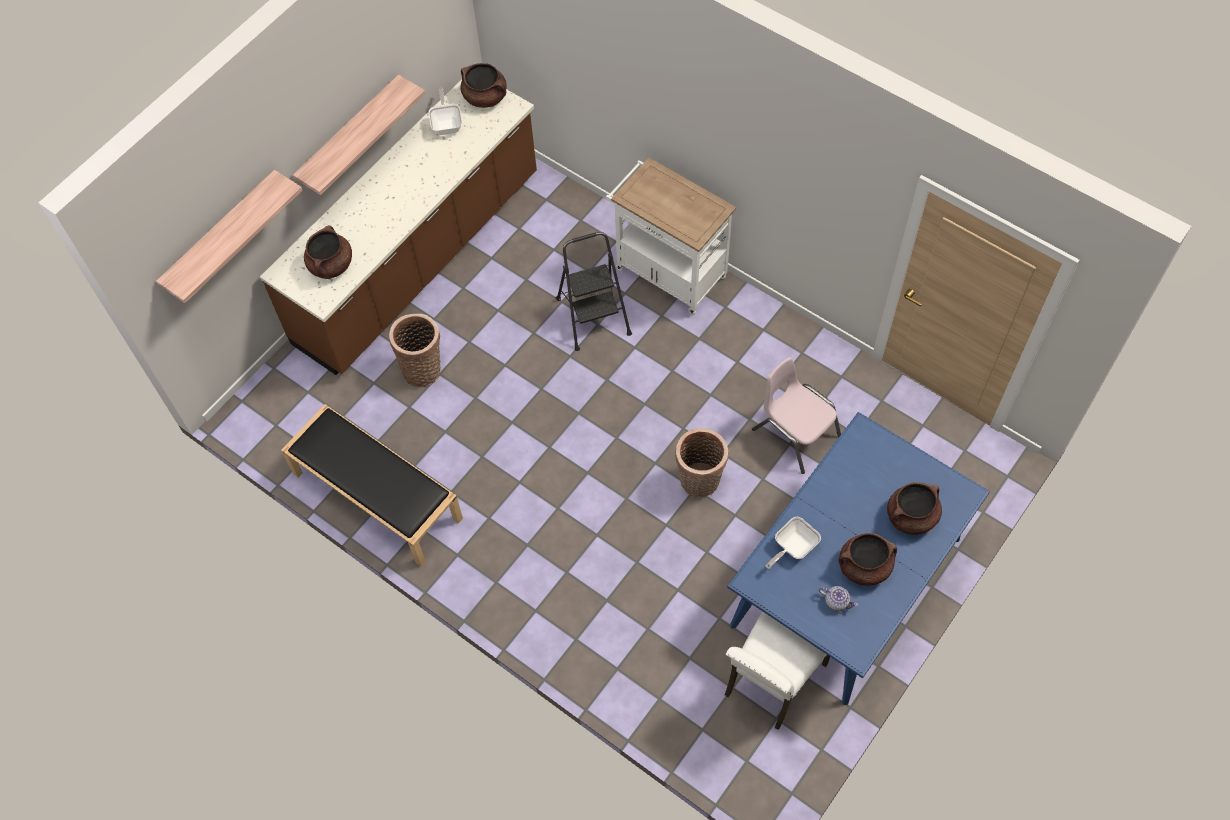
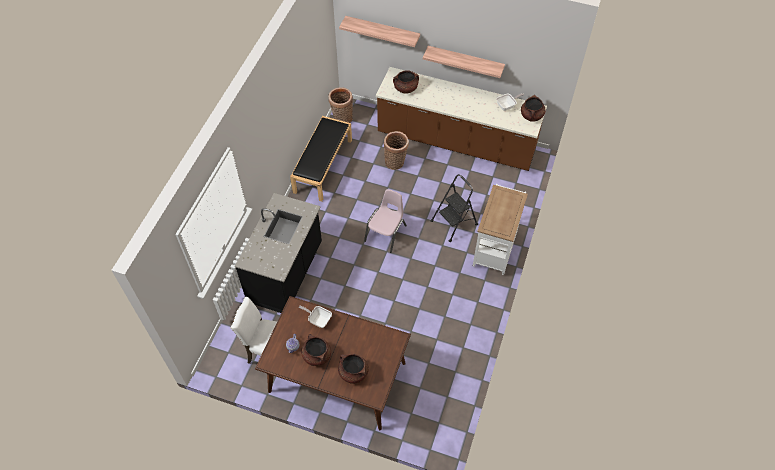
camera: 70 degrees right, 5 degrees down
(606, 619) = (286, 273): none -> black counter
(699, 482) = (373, 294): basket -> basket (342, 118)
(795, 433) = (418, 332): pink chair -> pink chair (386, 233)
(846, 581) = (338, 377): blue dining table -> brown dining table

